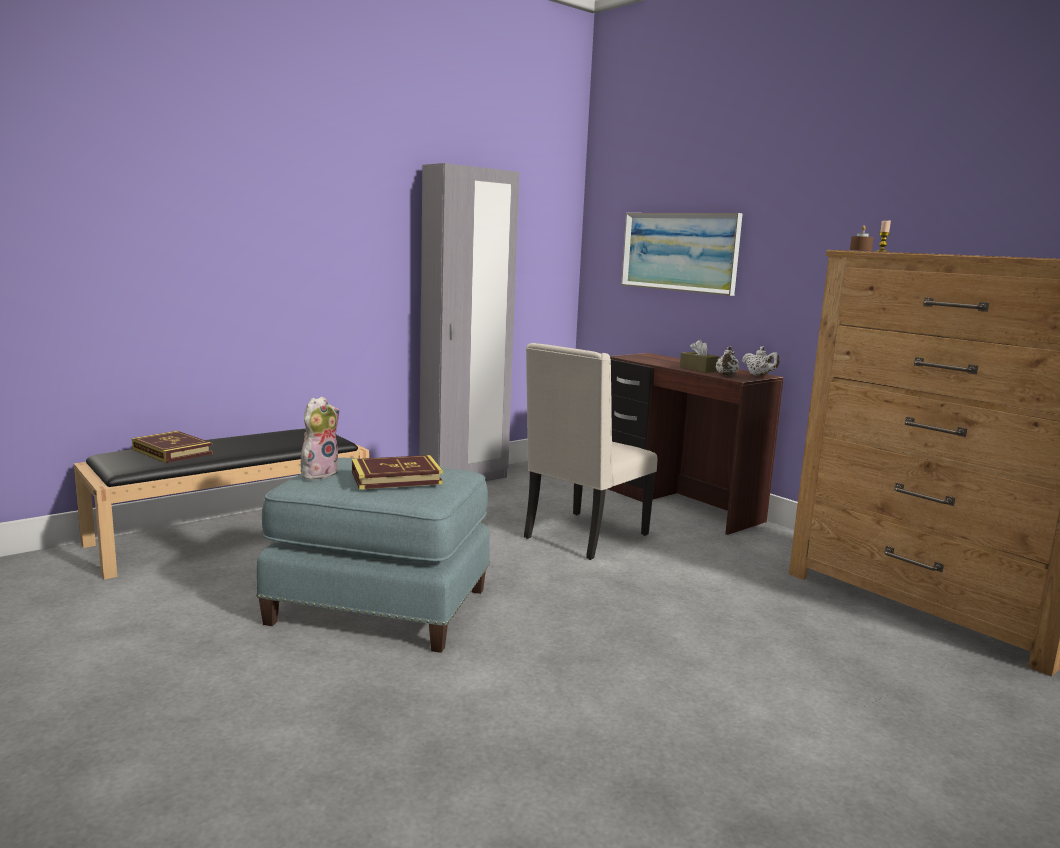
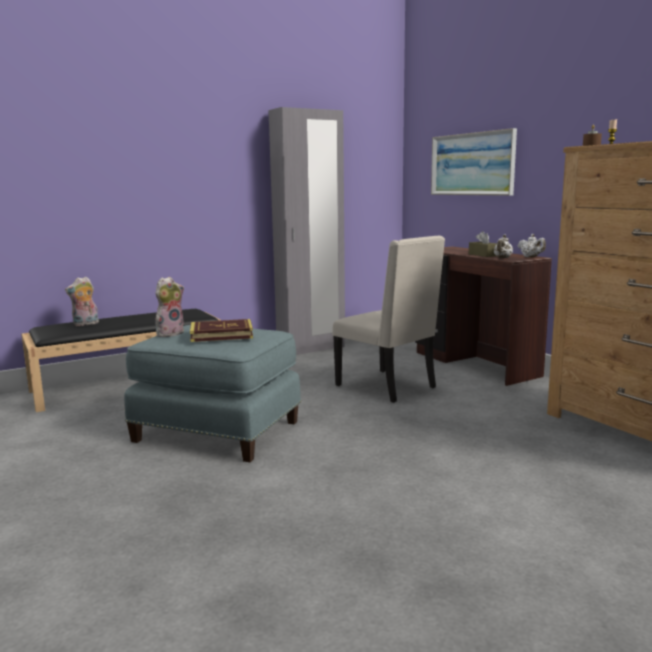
camera: 10 degrees right, 0 degrees up
(172, 451) = (85, 324): book -> plush toy
(583, 536) = (388, 387): beige chair -> beige chair turned 90 degrees counterclockwise

